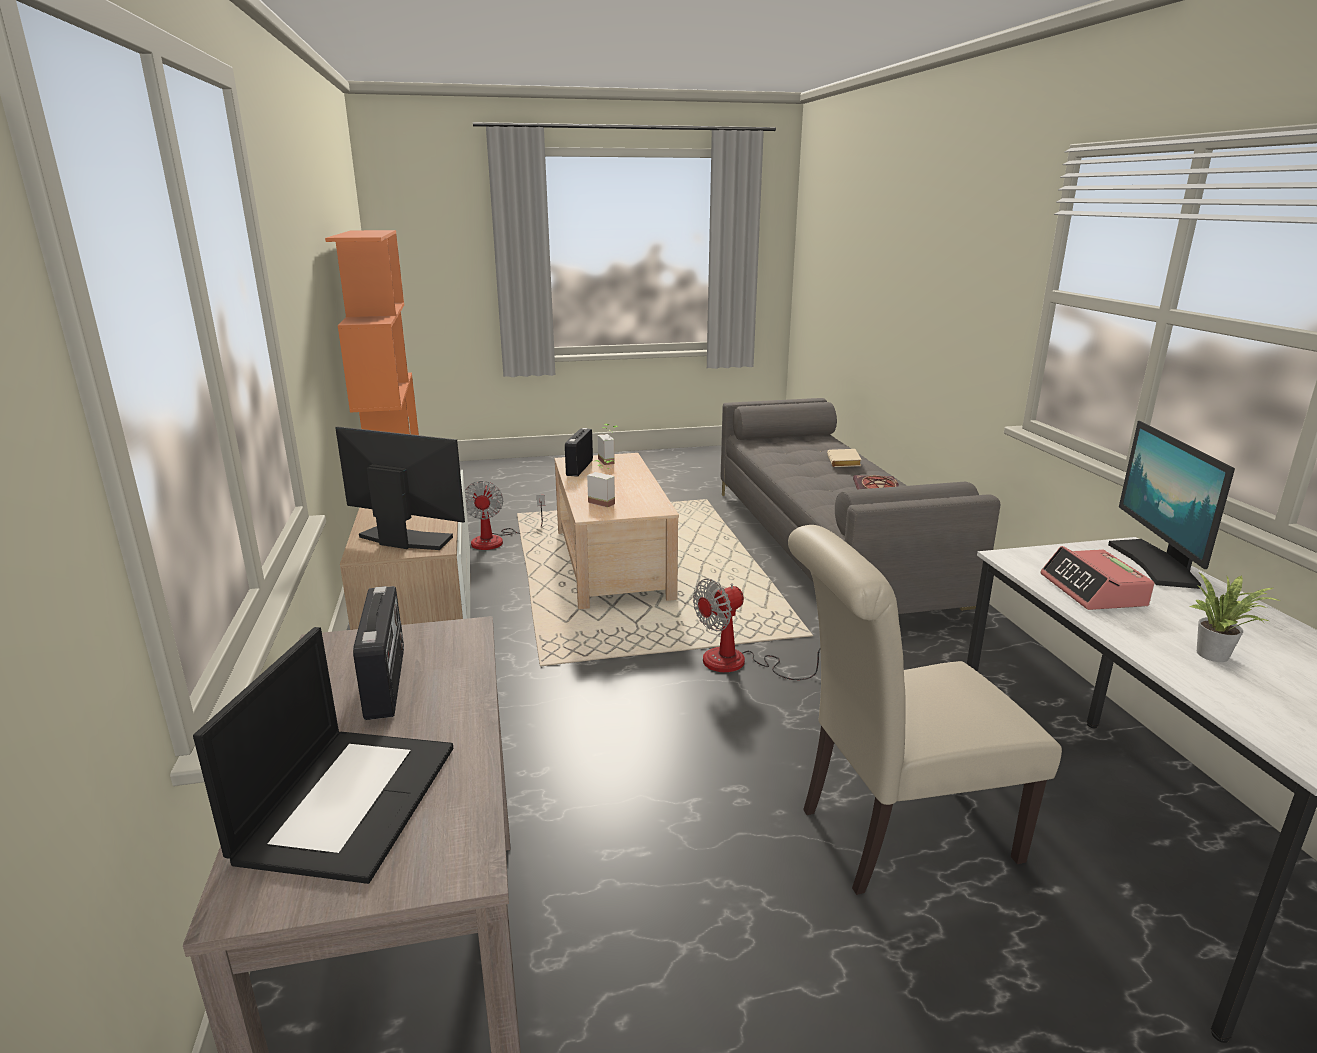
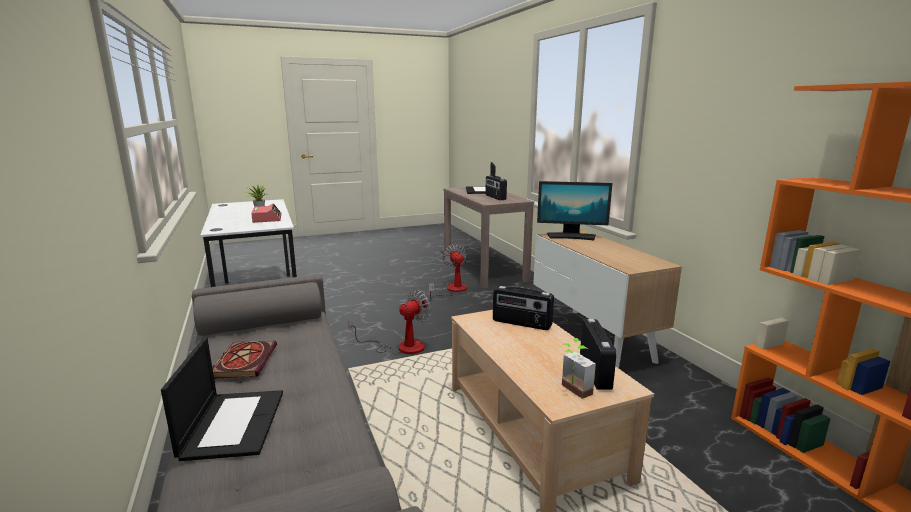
camera: 170 degrees right, 5 degrees down
(497, 540) = (694, 458): fan -> fan (452, 291)
(604, 501) = (521, 323): potted plant -> radio
(845, 462) = (233, 423): beige book -> laptop
(895, 835) = (348, 297): beige chair -> none
(1155, 564) = (220, 225): monitor -> none

